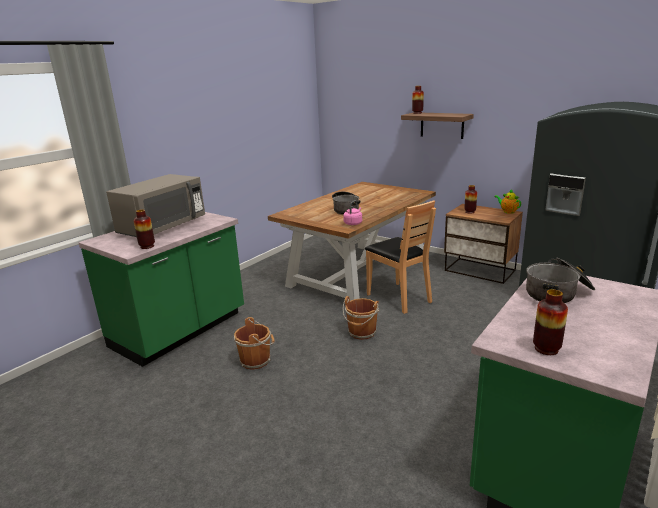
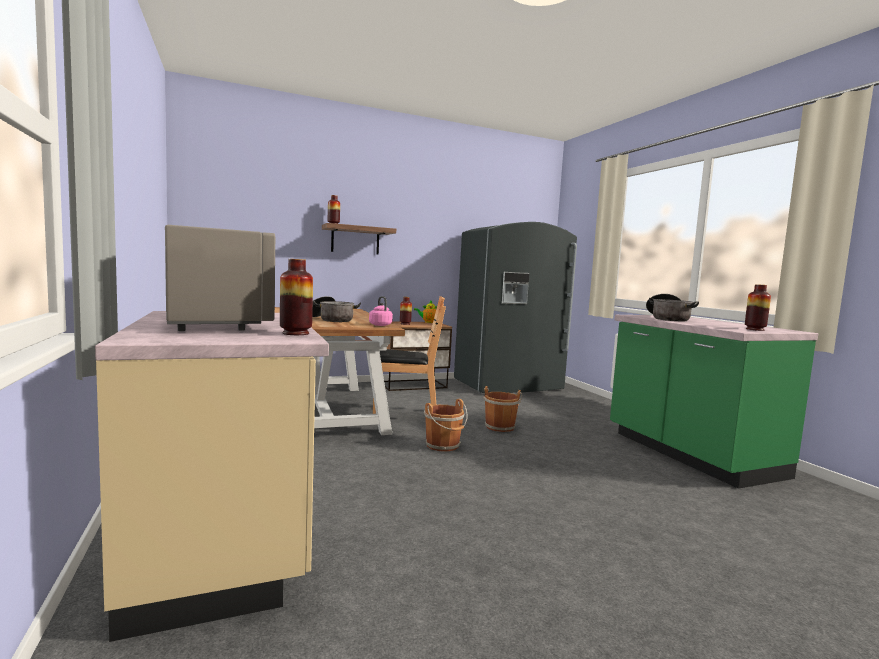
camera: 60 degrees left, 15 degrees down
(180, 331) = (225, 540): green counter -> beige counter
(256, 360) = (417, 507): brown bucket -> brown bucket (500, 426)

